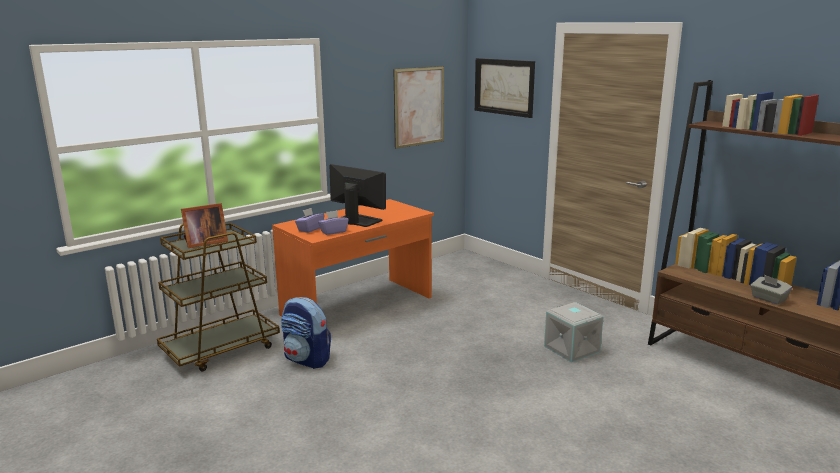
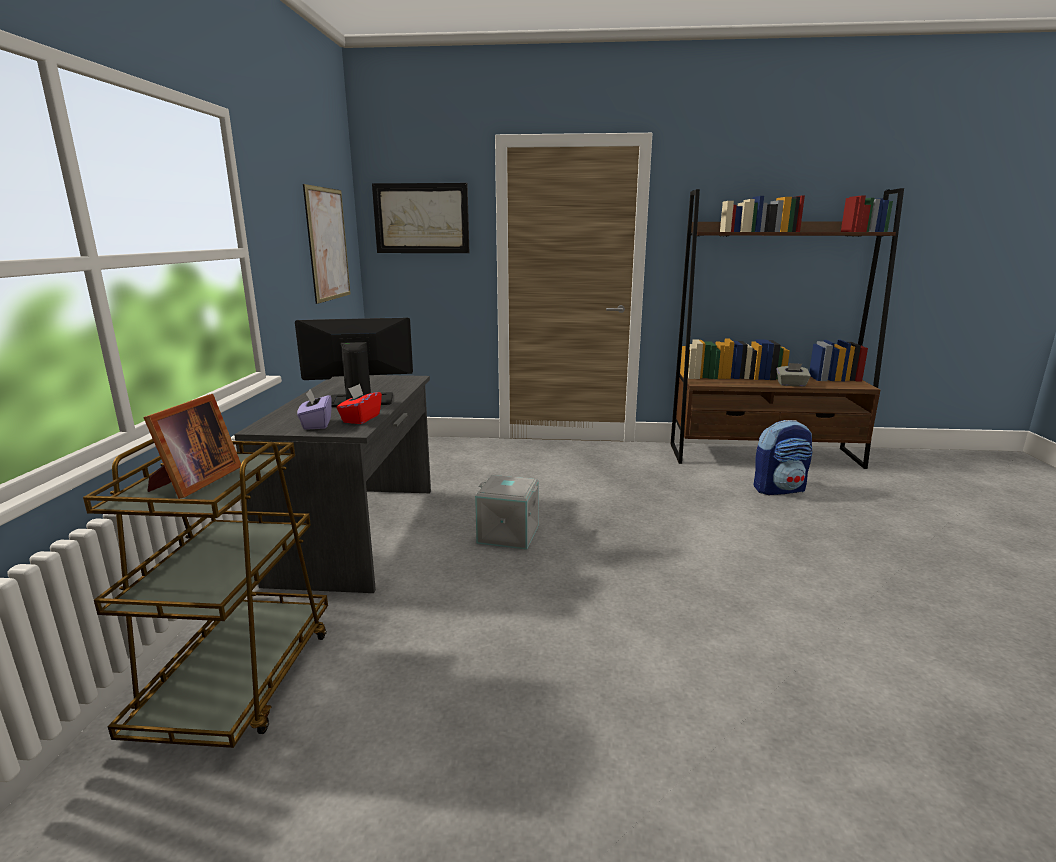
camera: 45 degrees left, 0 degrees up
(307, 360) = (410, 624): backpack -> backpack (779, 489)
(333, 231) = (360, 419): purple tissue box -> red tissue box
(358, 306) = (360, 532): orange desk -> grey desk
(570, 349) = (640, 489): grey storage box -> grey storage box (507, 534)

